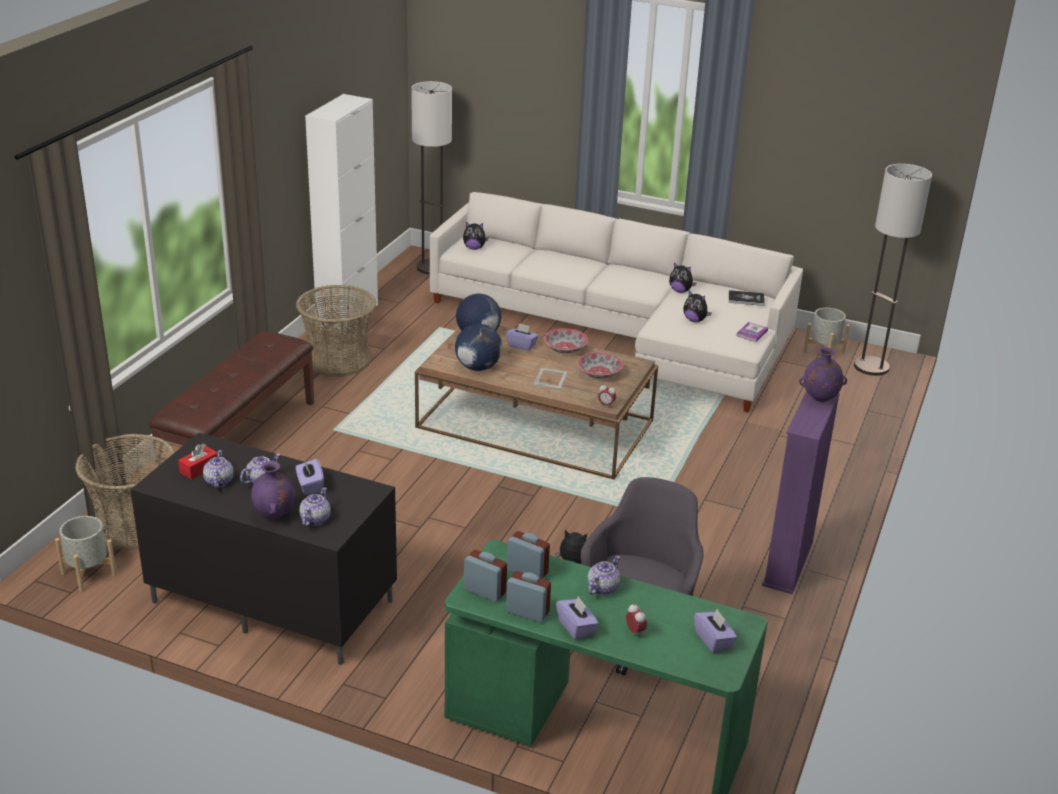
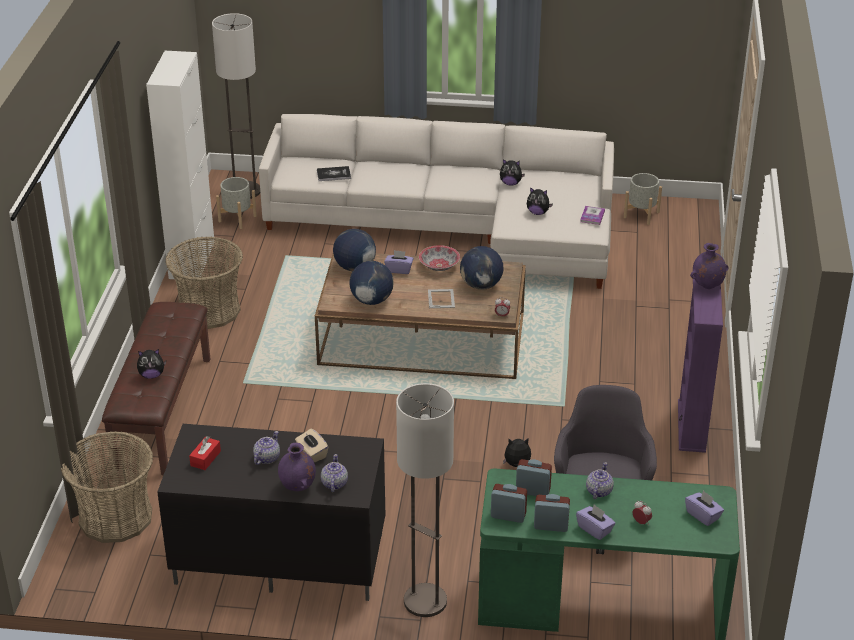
camera: 15 degrees left, 5 degrees up
(89, 574) = (101, 571): grey planter -> grey planter (237, 218)
(218, 481) = (230, 467): teapot -> none
(310, 486) = (312, 454): purple tissue box -> beige tissue box
(474, 248) = (301, 172): plush toy -> plush toy (151, 375)
(599, 374) = (481, 285): bowl -> globe
(746, 299) = (572, 181): book -> book (333, 174)
(871, 367) = (687, 221): floor lamp -> floor lamp (424, 601)

